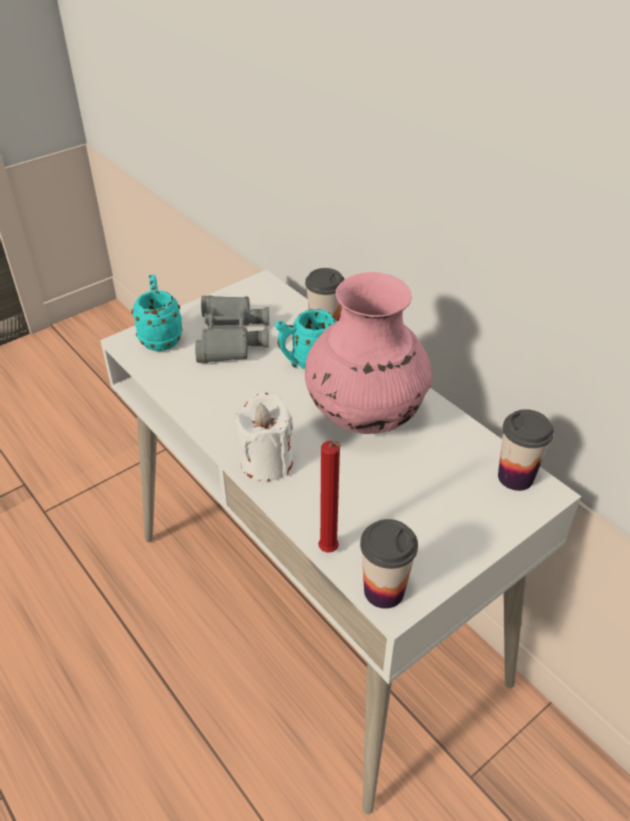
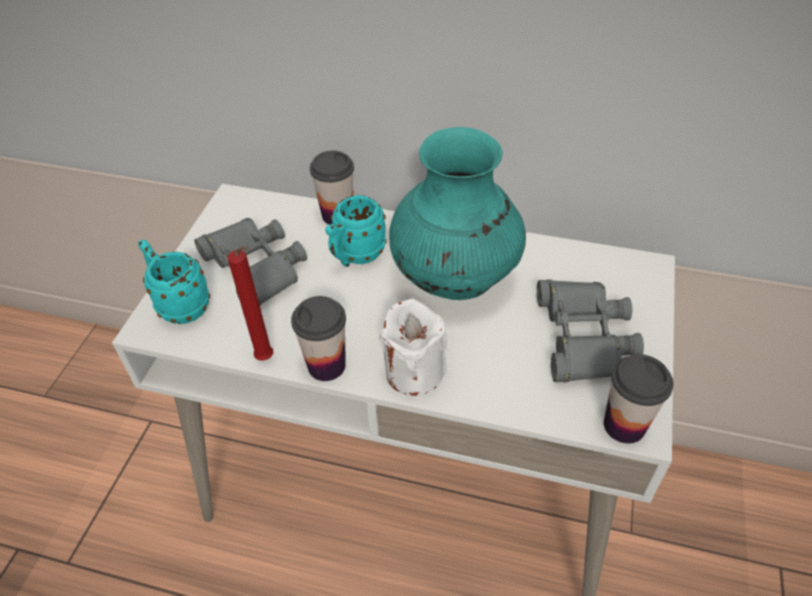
camera: 35 degrees left, 5 degrees up
(329, 552) = (550, 420): red candle -> red candle (267, 359)
(364, 416) = (454, 279): pink vase -> turquoise vase
(422, 510) = (582, 336): none -> grey binoculars
(515, 477) = (618, 266): cup -> cup (326, 365)

